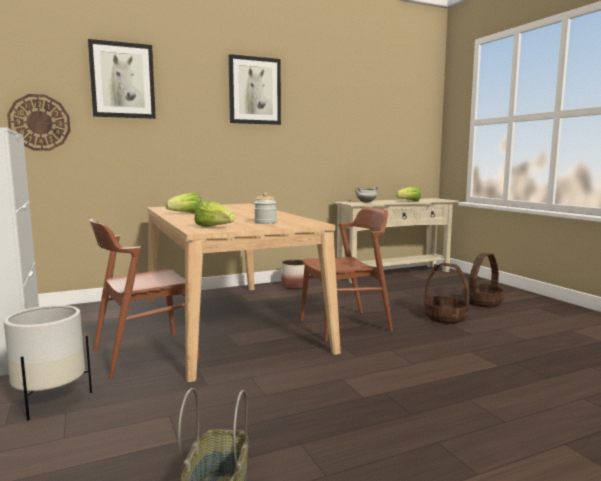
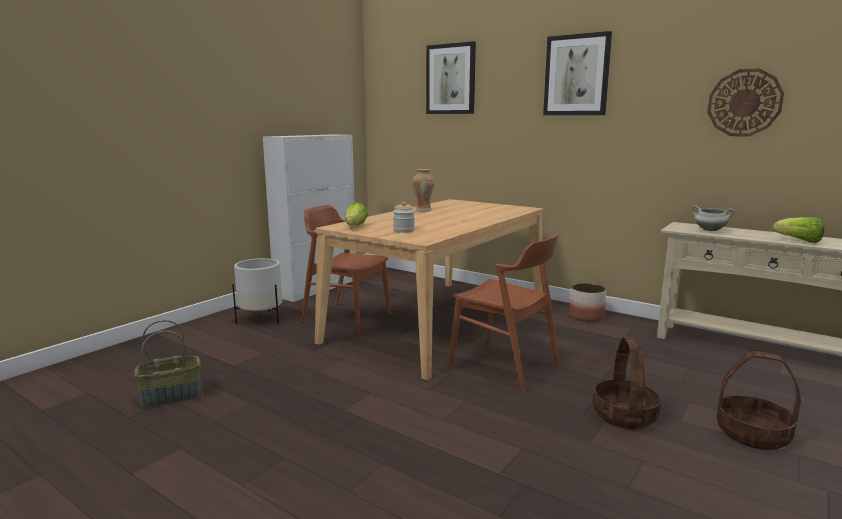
camera: 60 degrees right, 5 degrees up
(39, 122) = (395, 120): wall clock -> wall clock (744, 103)
(186, 214) = (423, 211): lettuce -> vase

